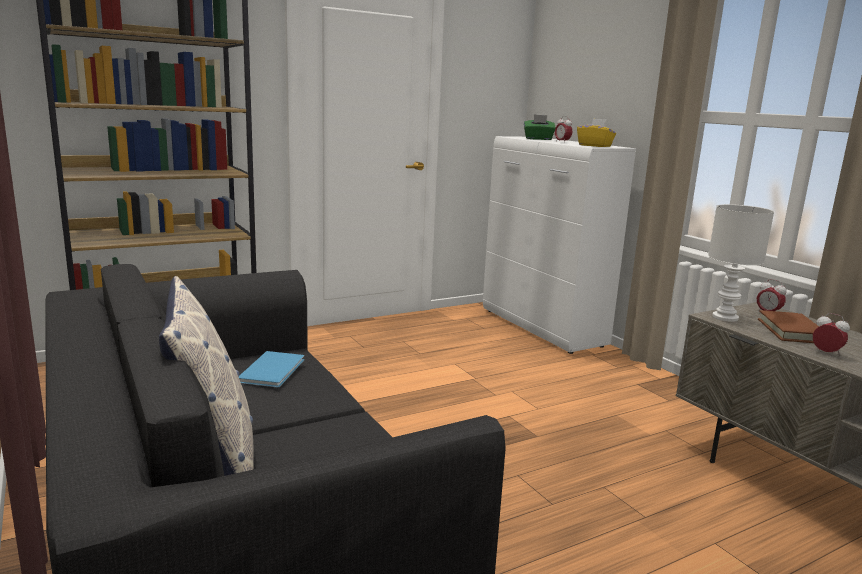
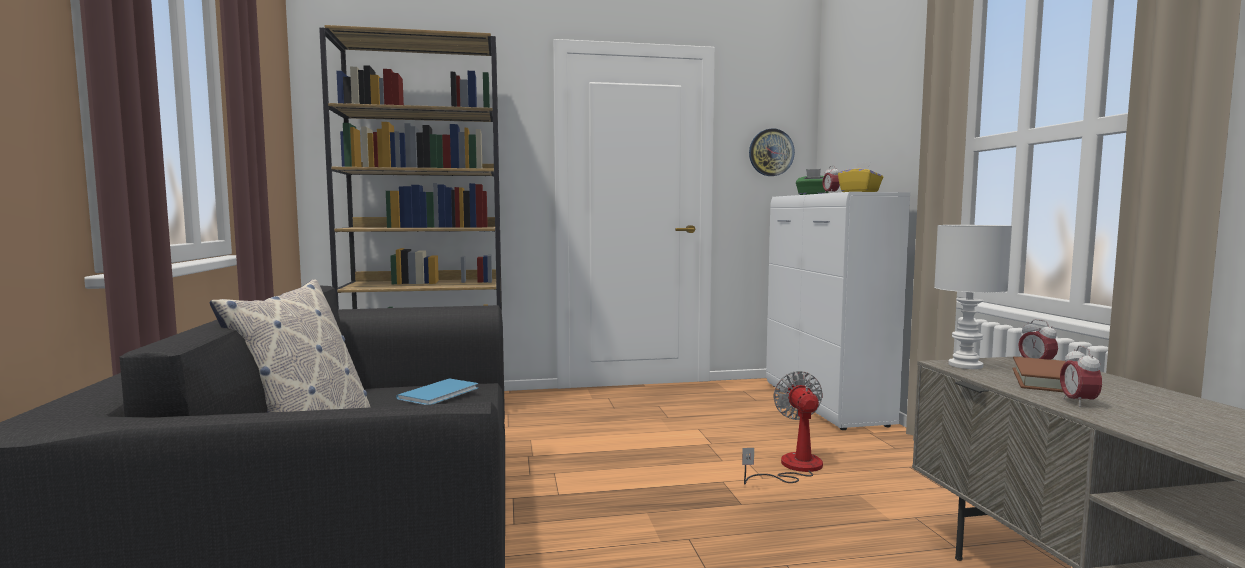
camera: 20 degrees right, 10 degrees down
(490, 90) = (771, 152): none -> wall clock
(554, 395) = (792, 468): none -> fan
(826, 353) = (1078, 403): alarm clock -> alarm clock turned 150 degrees counterclockwise

